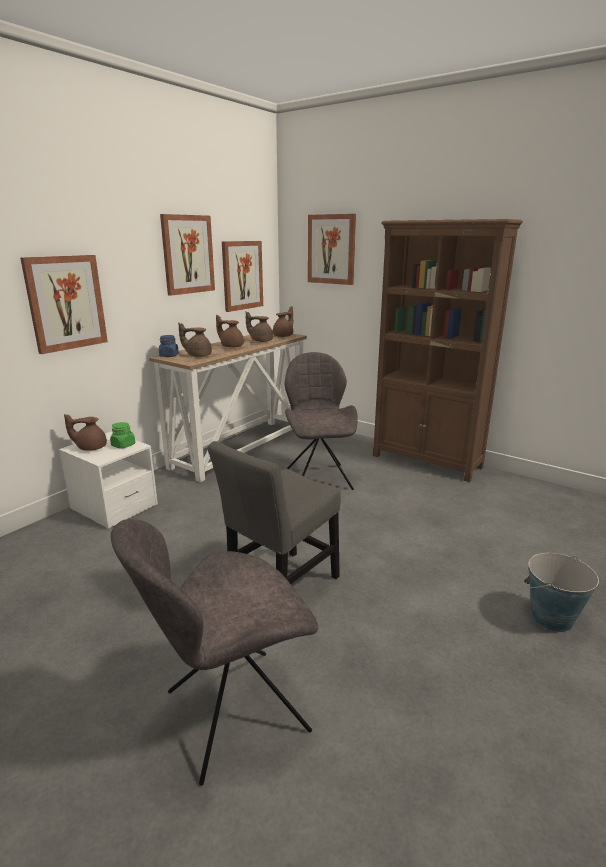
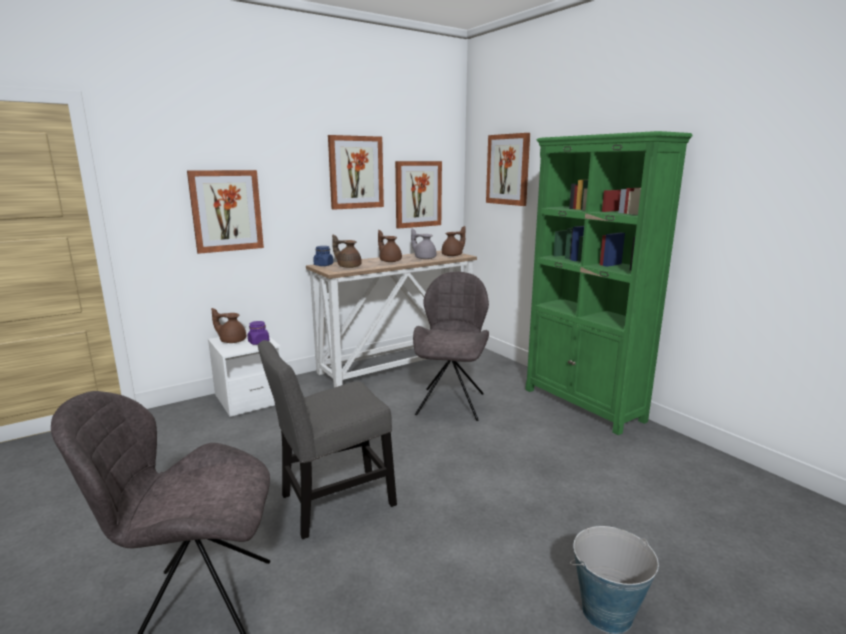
camera: 20 degrees right, 5 degrees down
(123, 445) = (259, 342): green jar -> purple jar
(261, 341) = (424, 258): brown teapot -> grey teapot
(427, 461) = (583, 405): brown bookcase -> green bookcase

